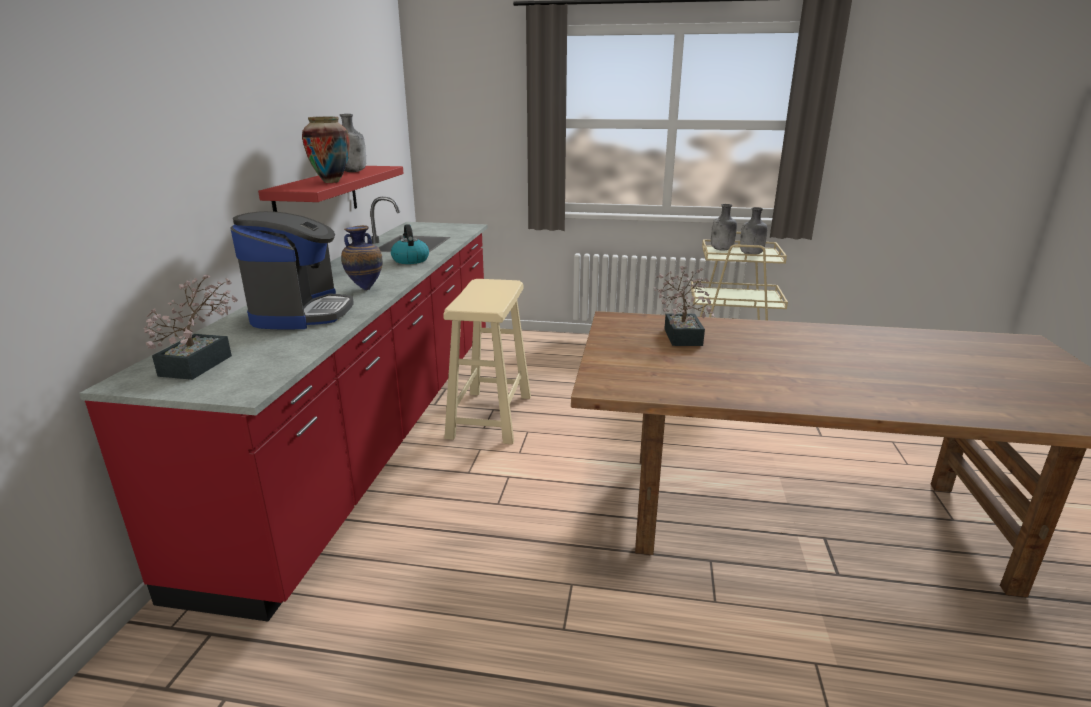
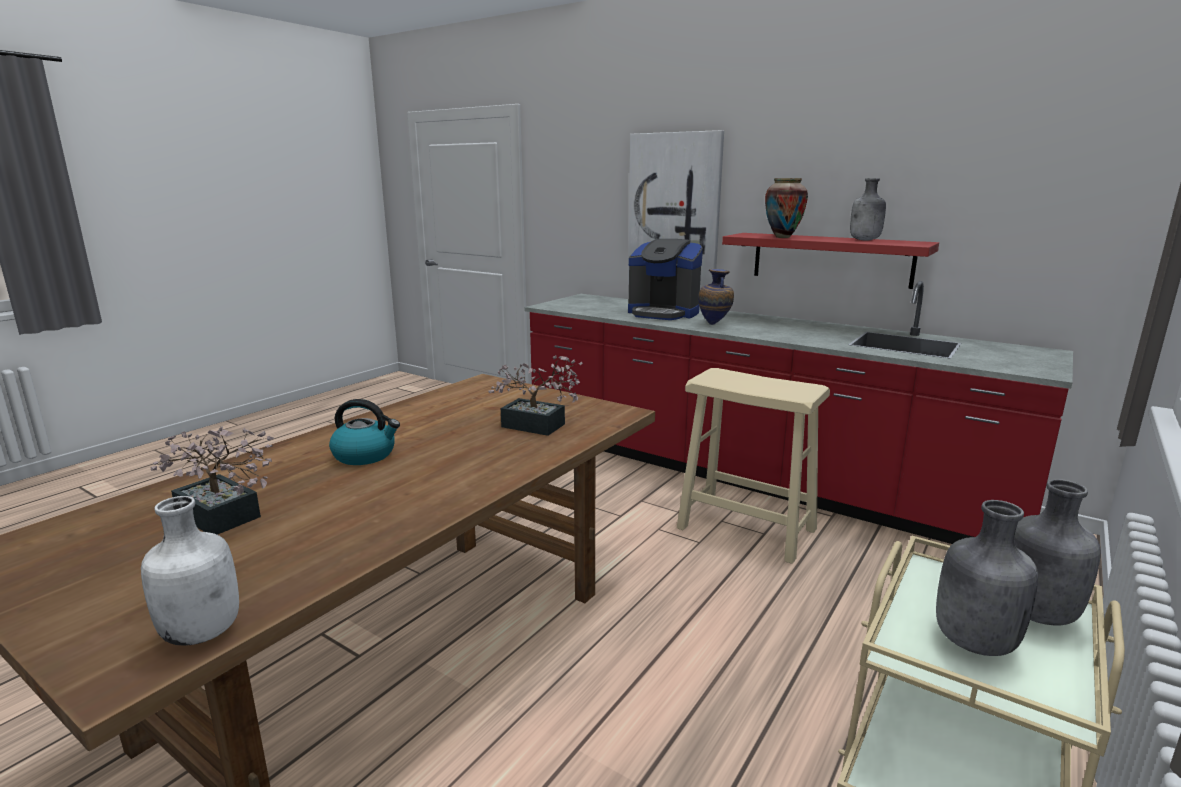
camera: 115 degrees right, 5 degrees down
(184, 181) = (674, 212): none -> picture
(202, 362) = (595, 302): potted plant -> potted plant (222, 519)
(410, 260) = (815, 338): kettle -> kettle (365, 455)
(990, 339) = (204, 632): none -> white bottle

